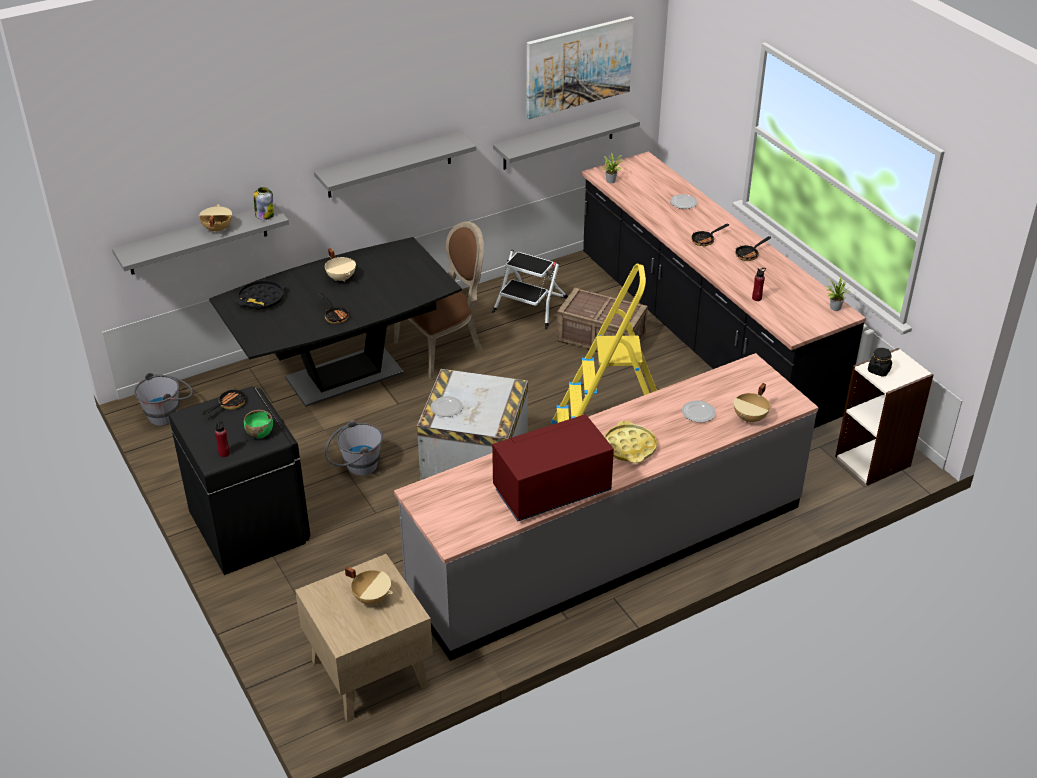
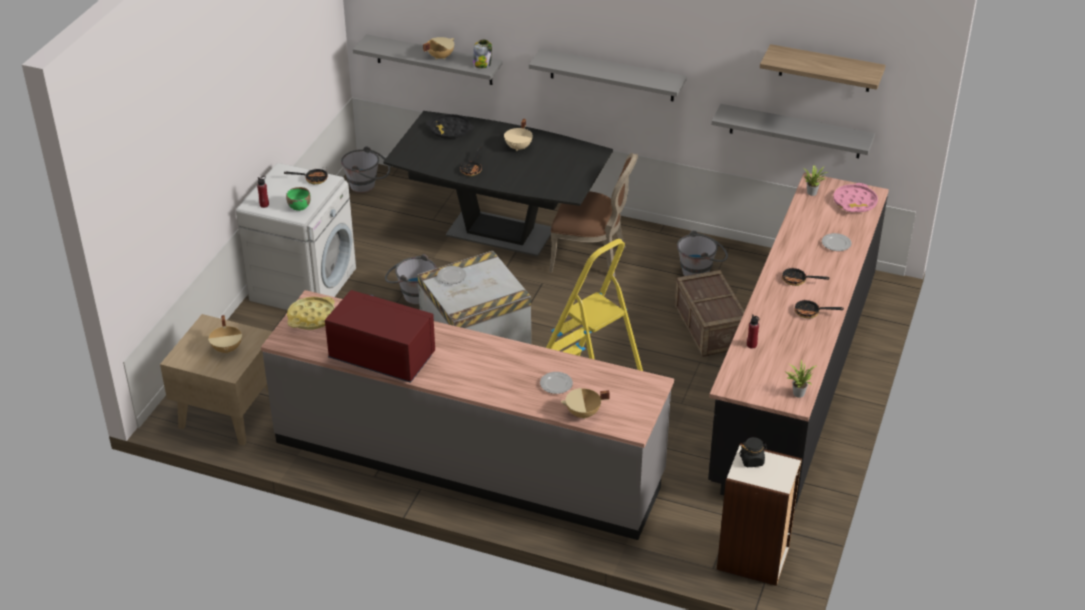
camera: 50 degrees right, 0 degrees up
(250, 524) = (305, 283): black washing machine -> white washing machine
(531, 306) = (701, 271): step ladder -> grey bucket
(578, 66) = (825, 68): picture -> shelf
(629, 447) = (473, 370): yellow tray -> yellow tray (311, 317)
(645, 171) = (854, 202): none -> pink tray

